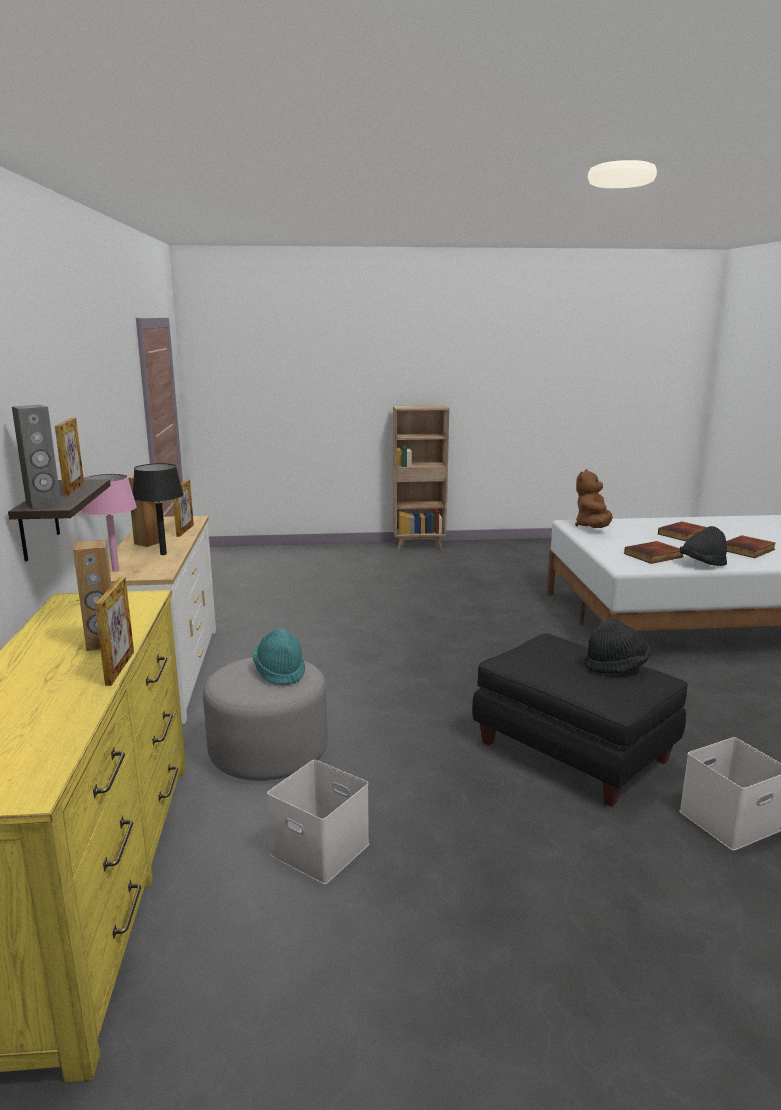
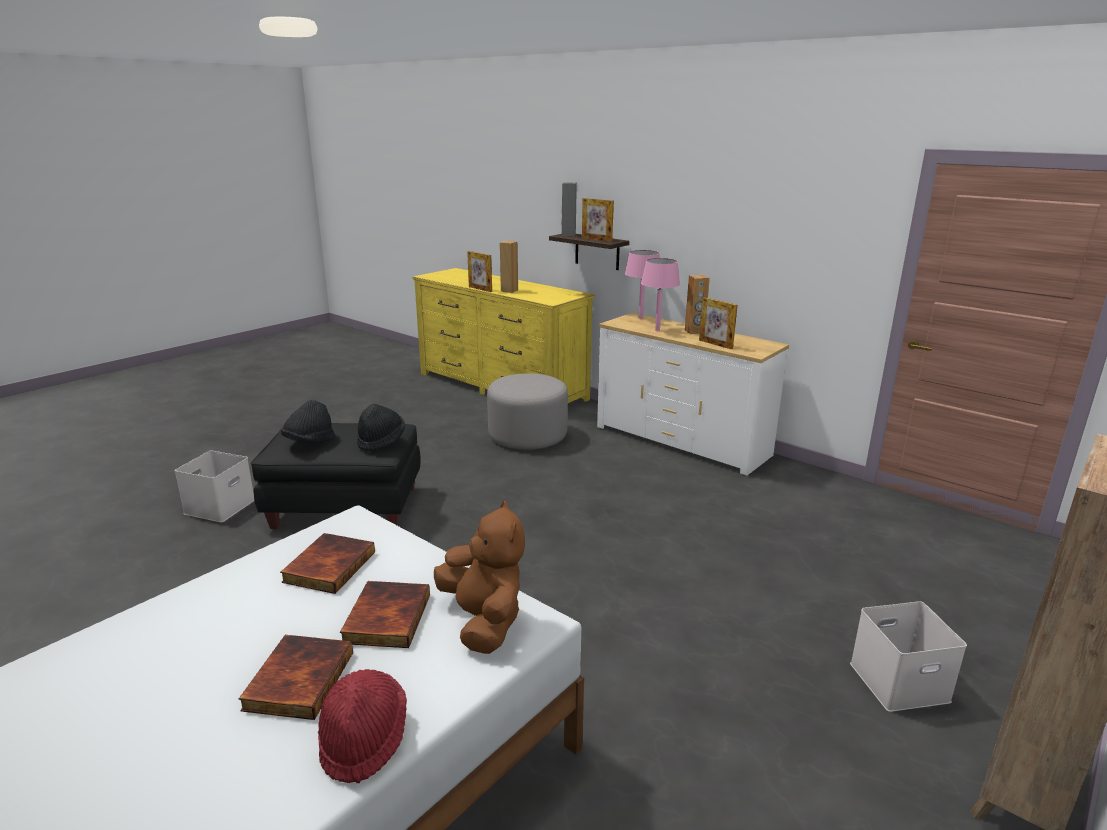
camera: 135 degrees right, 5 degrees up
(163, 554) = (657, 330): black table lamp -> pink table lamp
(280, 672) = (522, 386): turquoise hat -> none
(318, 849) = (435, 420): white storage box -> white storage box (899, 681)
(664, 521) = (363, 739): none -> red hat
(702, 564) = (248, 572): black hat -> black hat (381, 441)
(748, 550) = (159, 666): book -> book (385, 617)

